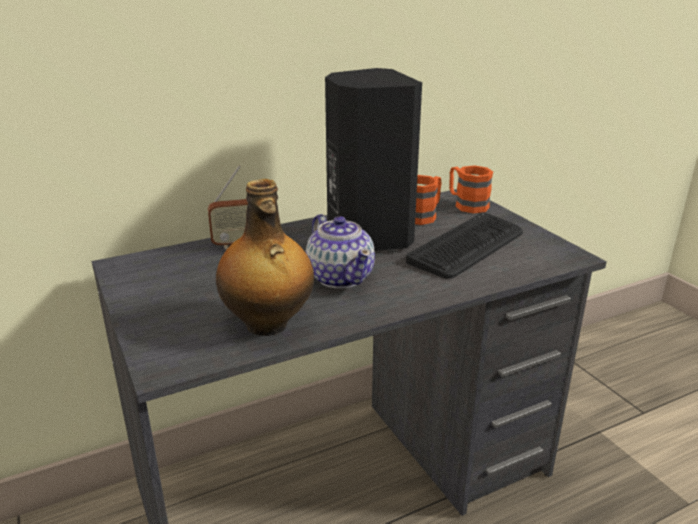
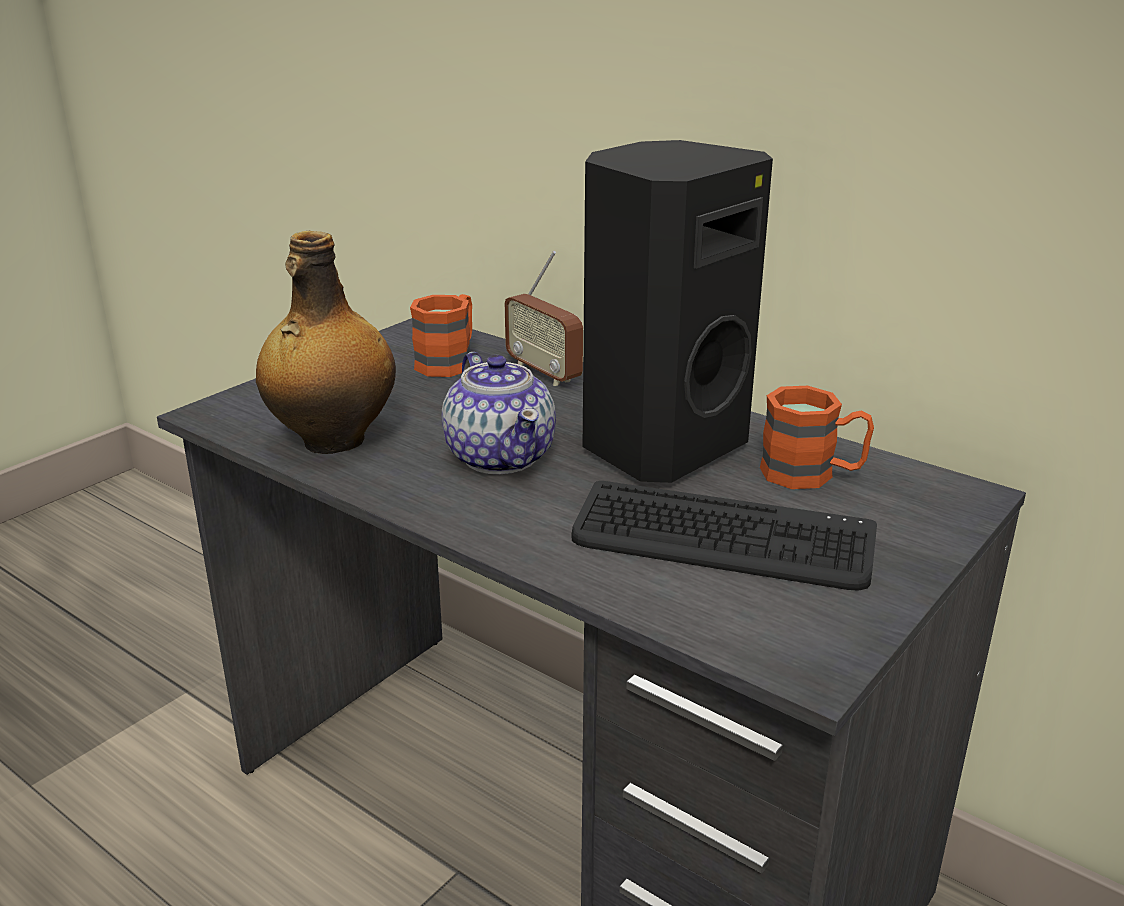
camera: 65 degrees right, 0 degrees up
(340, 277) = (500, 456): teapot -> teapot turned 60 degrees counterclockwise
(466, 204) = (927, 506): orange mug -> orange mug (449, 361)

